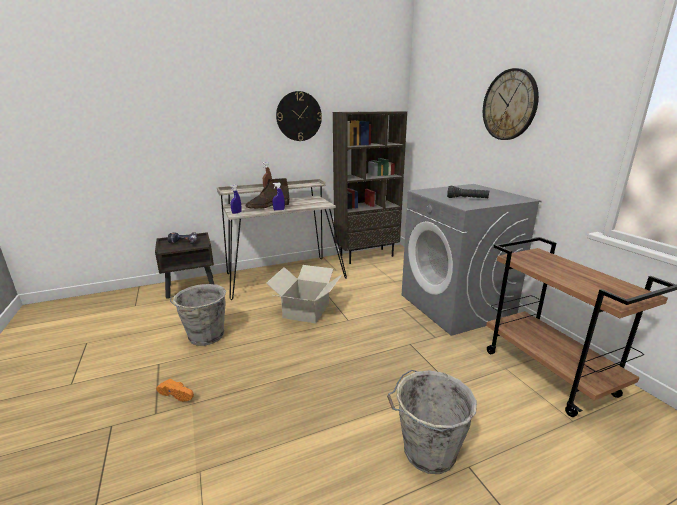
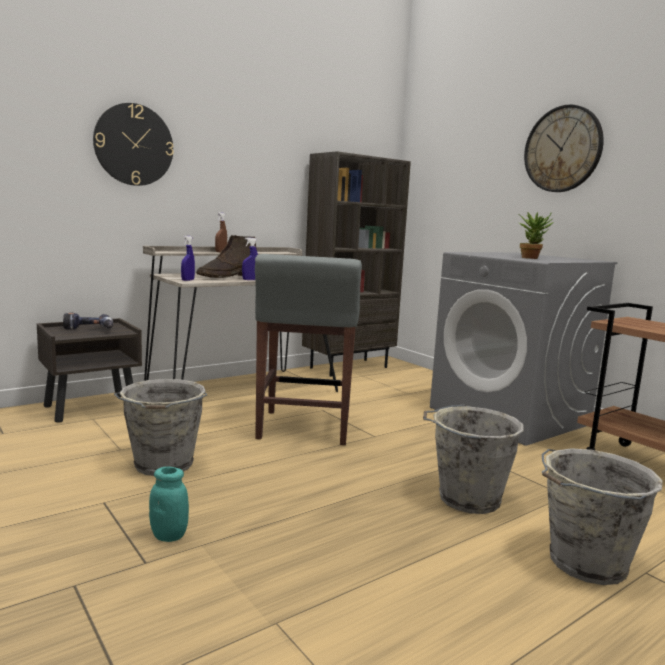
camera: 15 degrees left, 10 degrees down
(179, 394) = (169, 536): orange shoe -> turquoise jar
(299, 116) = (265, 154): wall clock -> wall clock (134, 145)
(306, 310) = (304, 428): cardboard box -> grey stool
(377, 382) = (466, 498): none -> grey bucket
(467, 199) = (531, 258): black flashlight -> potted plant

